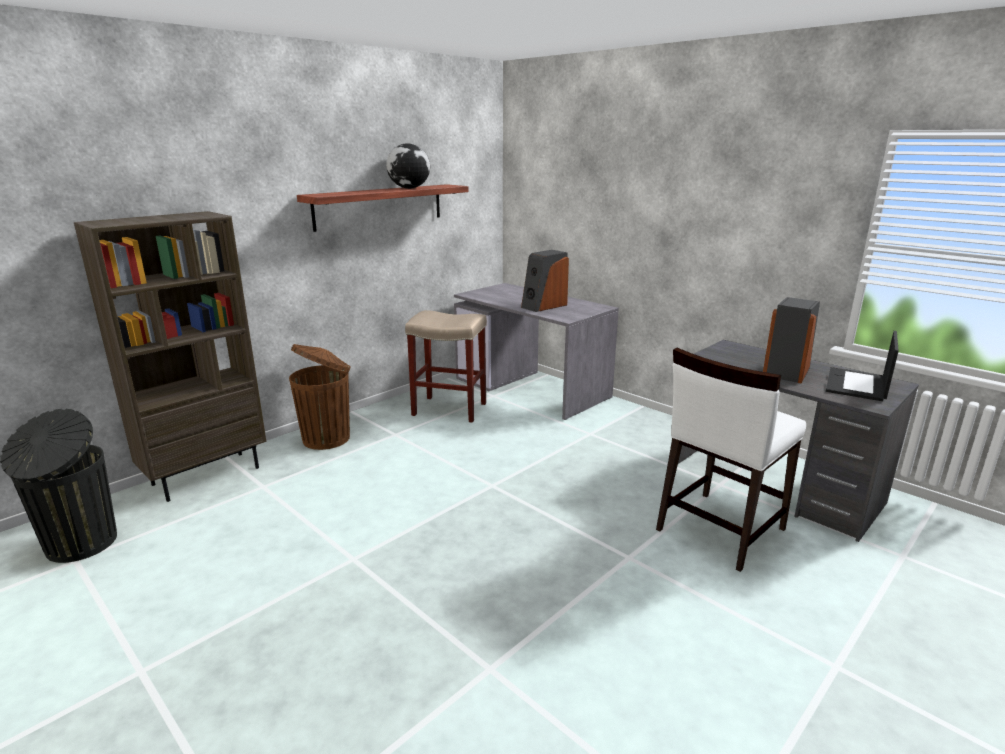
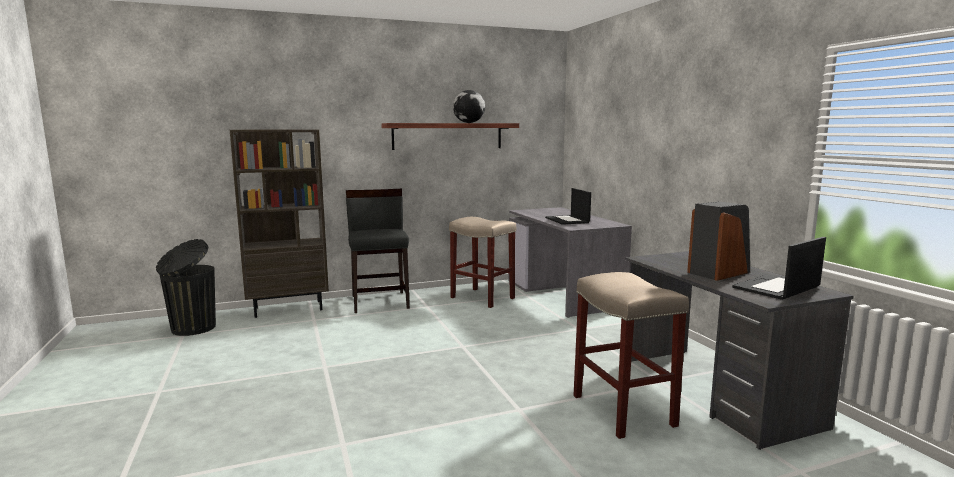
camera: 25 degrees right, 10 degrees down
(328, 438) = (380, 301): brown trash can -> black chair
(544, 306) = (567, 220): speaker -> laptop
(719, 529) = (621, 410): white chair -> beige stool

